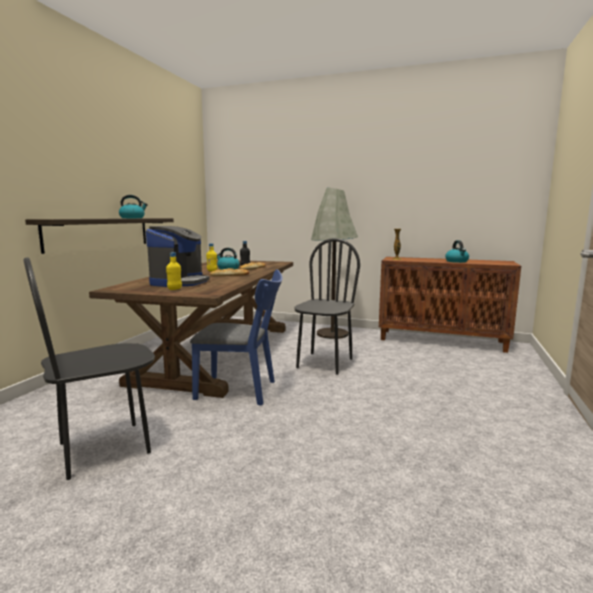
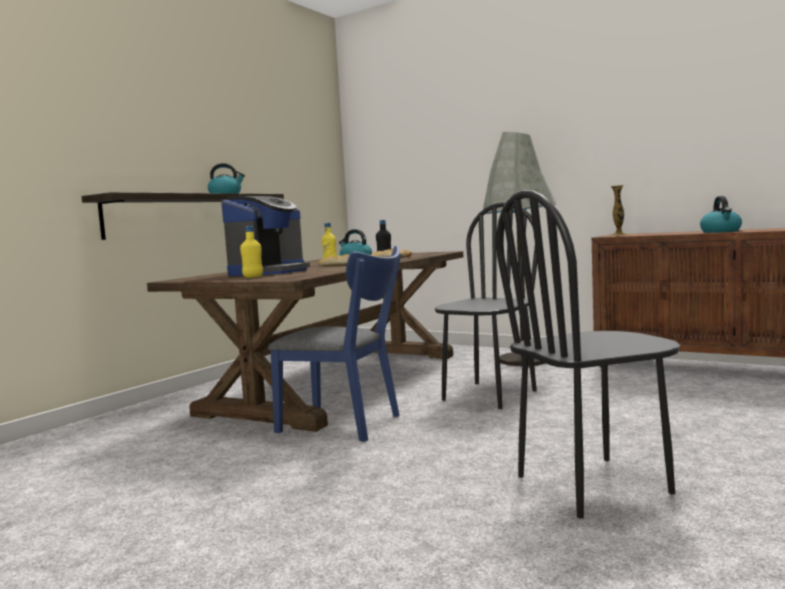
camera: 15 degrees right, 5 degrees down
(104, 448) = (137, 478): black chair -> black chair (593, 485)

